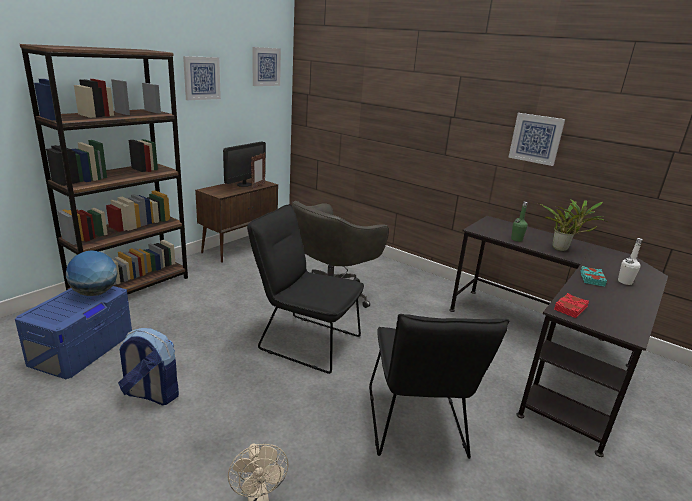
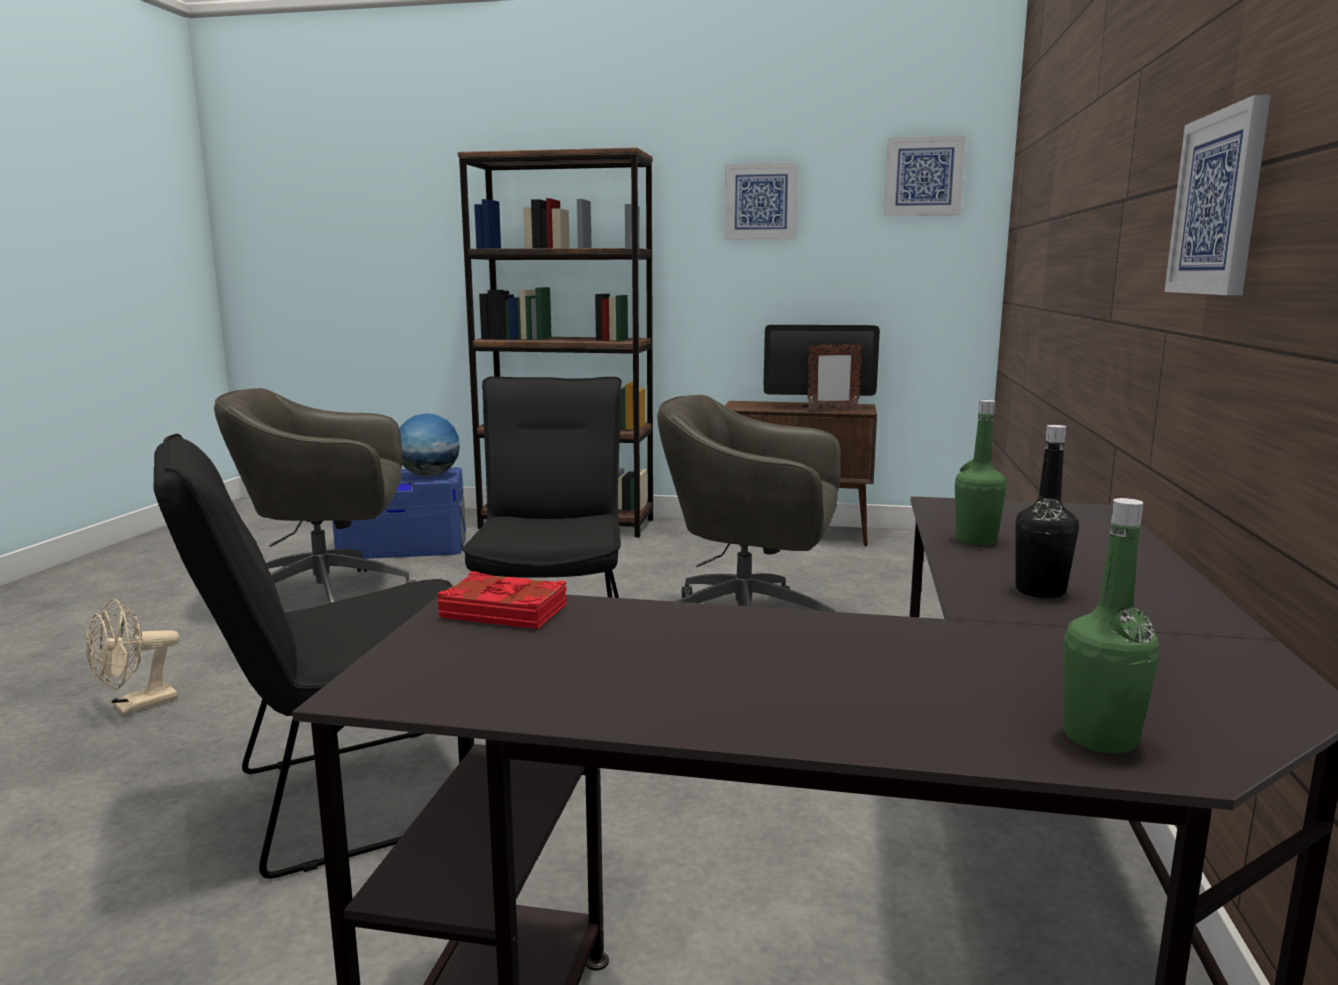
camera: 65 degrees right, 10 degrees down
(151, 394) = (331, 598): backpack -> grey office chair
(562, 249) = (1040, 591): potted plant -> black bottle
(591, 279) = (816, 634): turquoise book -> none
(624, 282) = (897, 688): white bottle -> none
(646, 275) = (1100, 738): none -> green bottle

